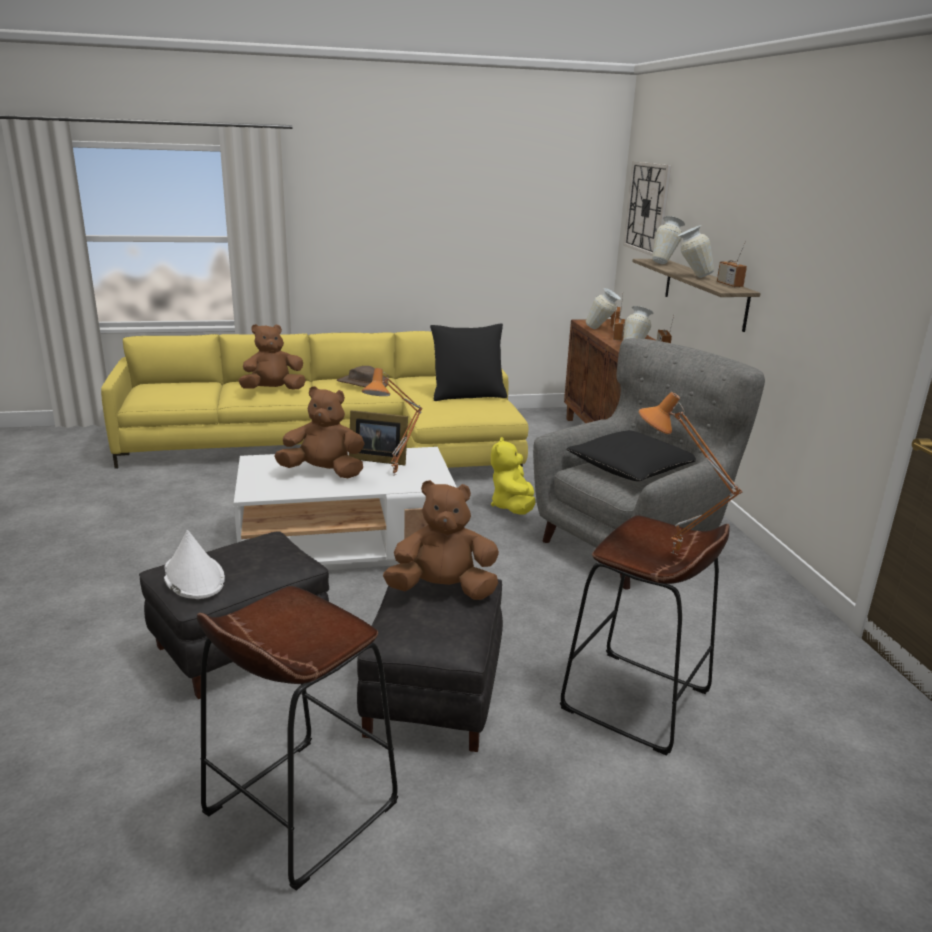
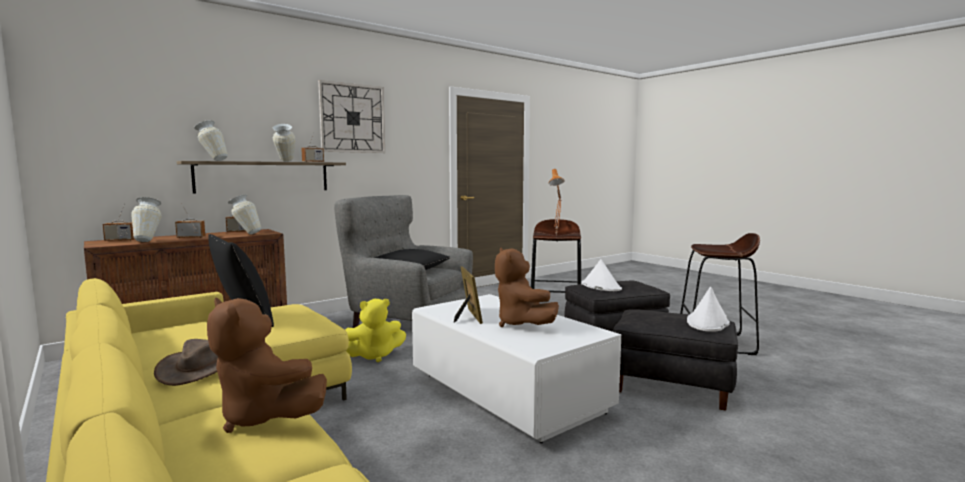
camera: 115 degrees left, 15 degrees down
(396, 476) = (492, 307): orange table lamp -> none
(443, 590) = (600, 286): brown plush toy -> white hat
(647, 208) = (108, 117): wall clock -> wall clock (352, 118)

